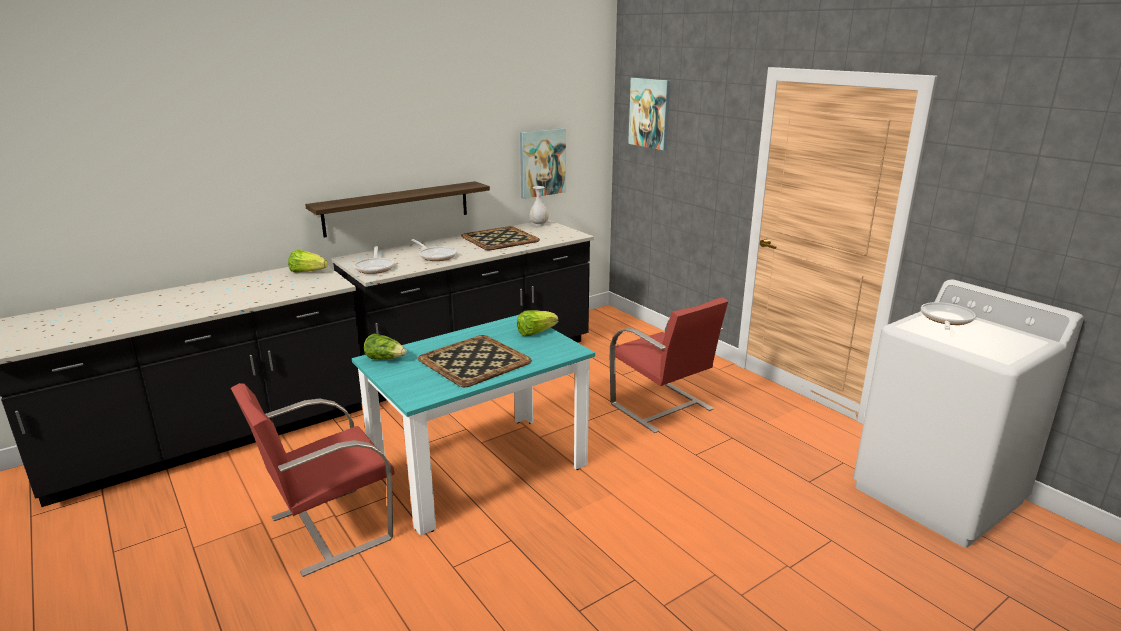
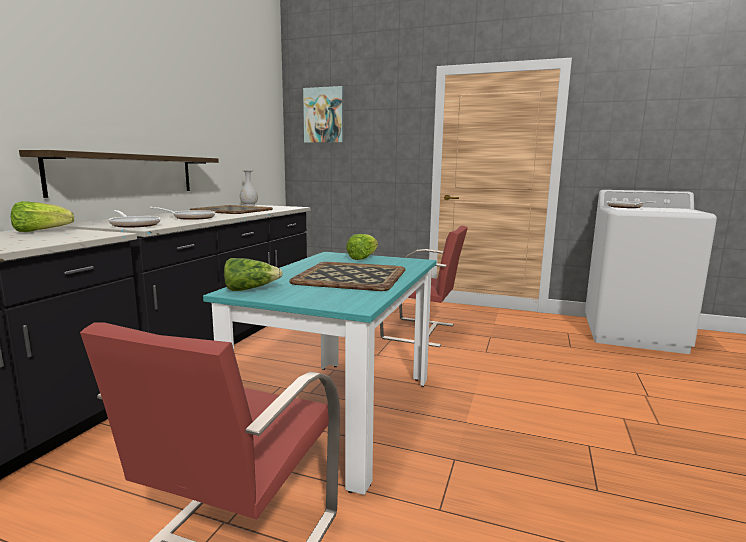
camera: 35 degrees left, 10 degrees down
(542, 162) = (242, 151): picture -> none

